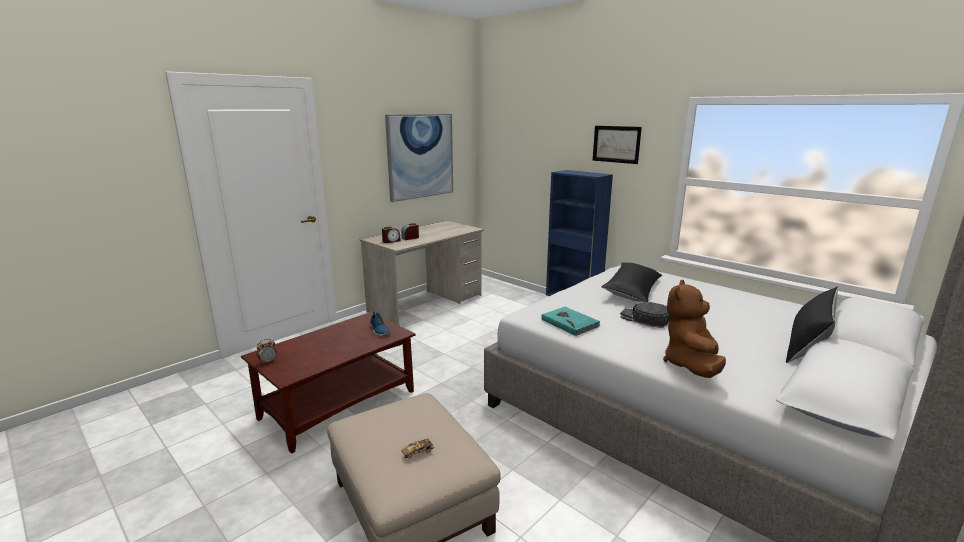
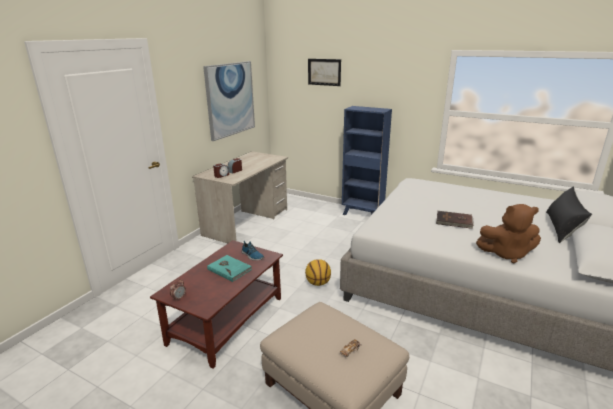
camera: 15 degrees left, 5 degrees up
(469, 381) = (318, 283): none -> basketball
(570, 322) = (407, 232): turquoise book -> turquoise book (230, 269)
(616, 144) = (393, 85): picture -> picture (324, 72)
(632, 290) = (430, 199): black pillow -> none
(645, 318) = (454, 221): black cap -> brown book
(691, 365) = (506, 254): brown plush toy -> brown plush toy turned 90 degrees counterclockwise

